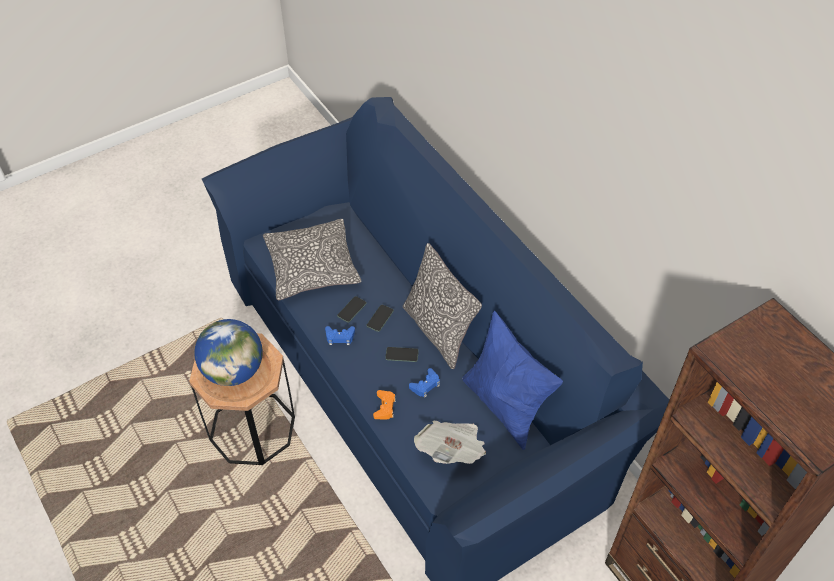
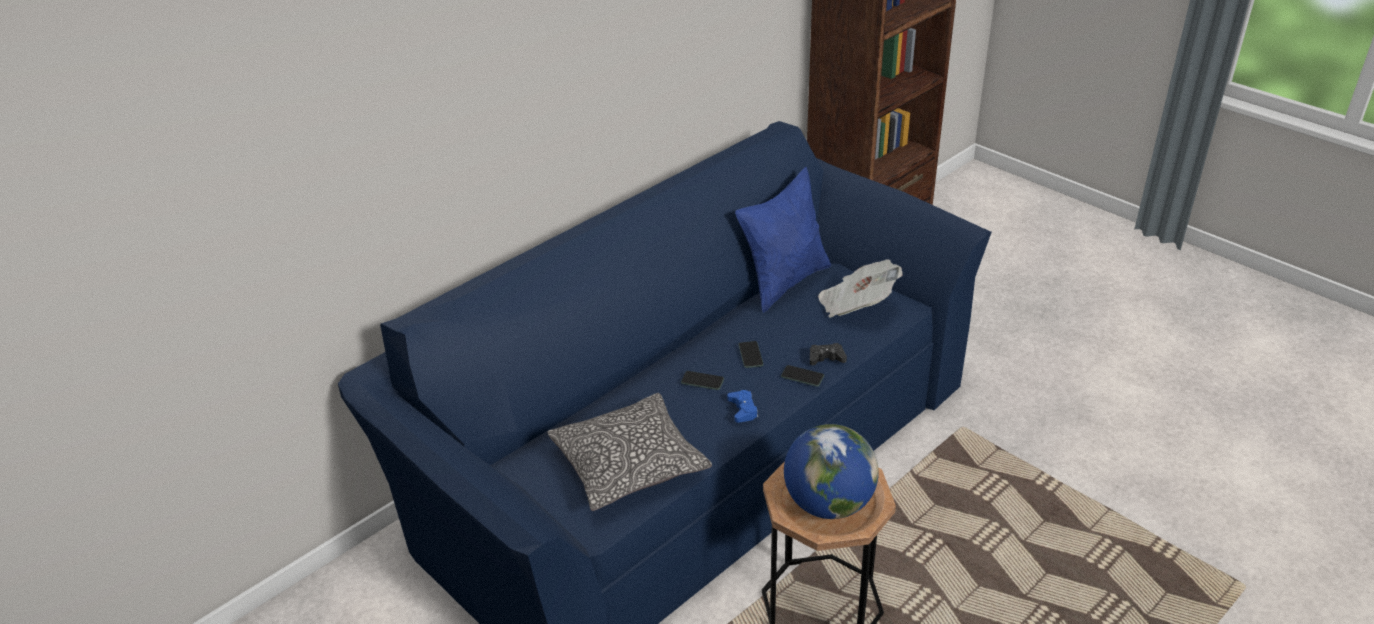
camera: 100 degrees left, 15 degrees down
(352, 309) = (695, 408): phone -> phone (802, 376)
(385, 407) = (826, 358): orange game controller -> black game controller
(425, 385) = (784, 333): blue game controller -> none
(438, 331) = (704, 336): pillow -> none

